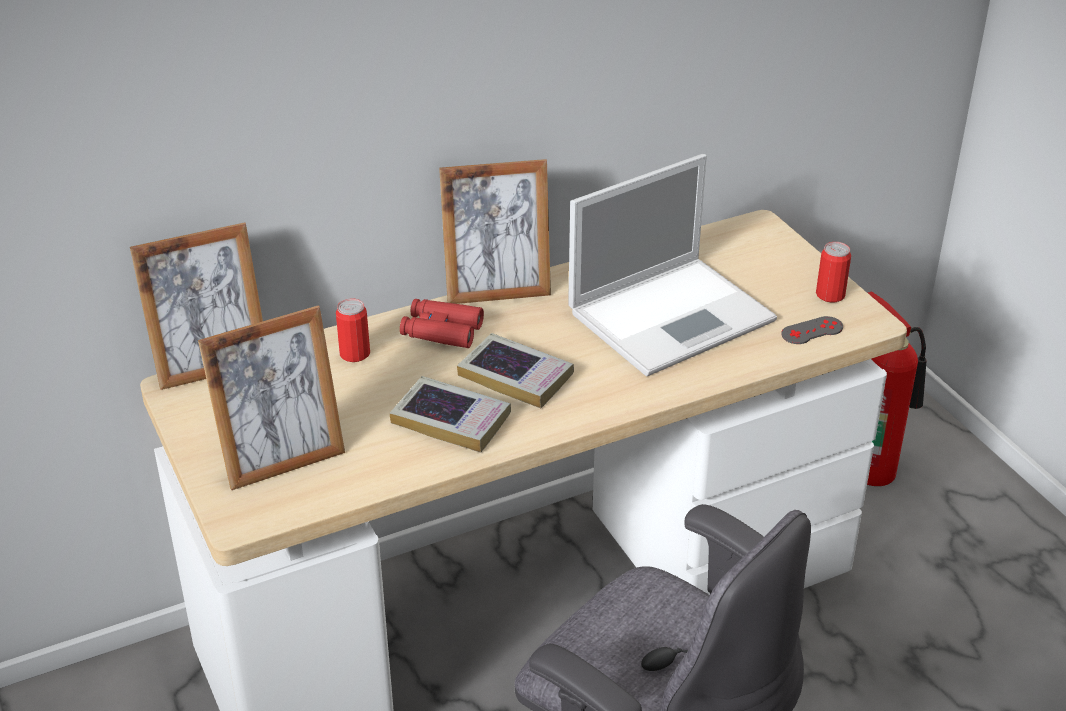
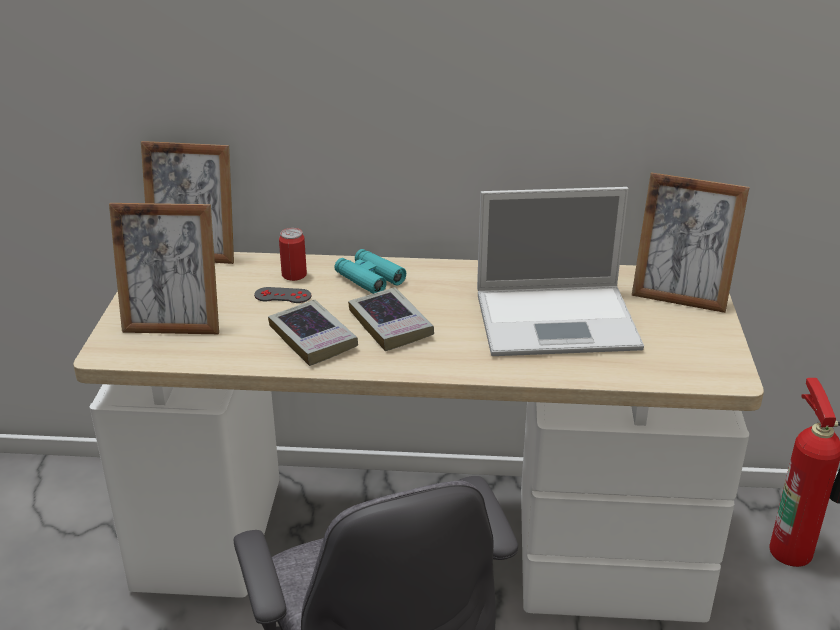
camera: 30 degrees right, 5 degrees down
(441, 331) = (369, 278): red binoculars -> turquoise binoculars
(497, 291) = (437, 265): picture frame -> picture frame (679, 297)
(812, 331) = (669, 367): grey game controller -> grey game controller (282, 295)
(830, 295) = (713, 346): can -> none

